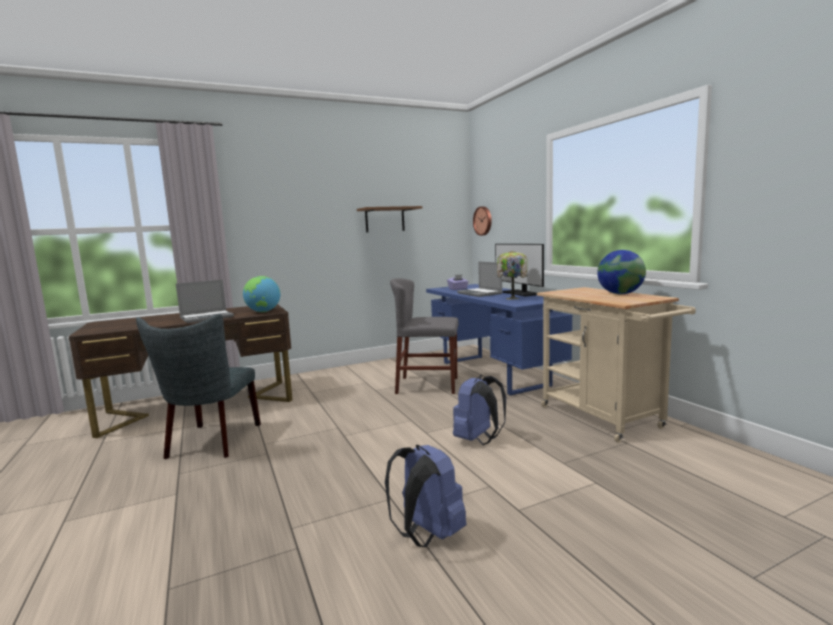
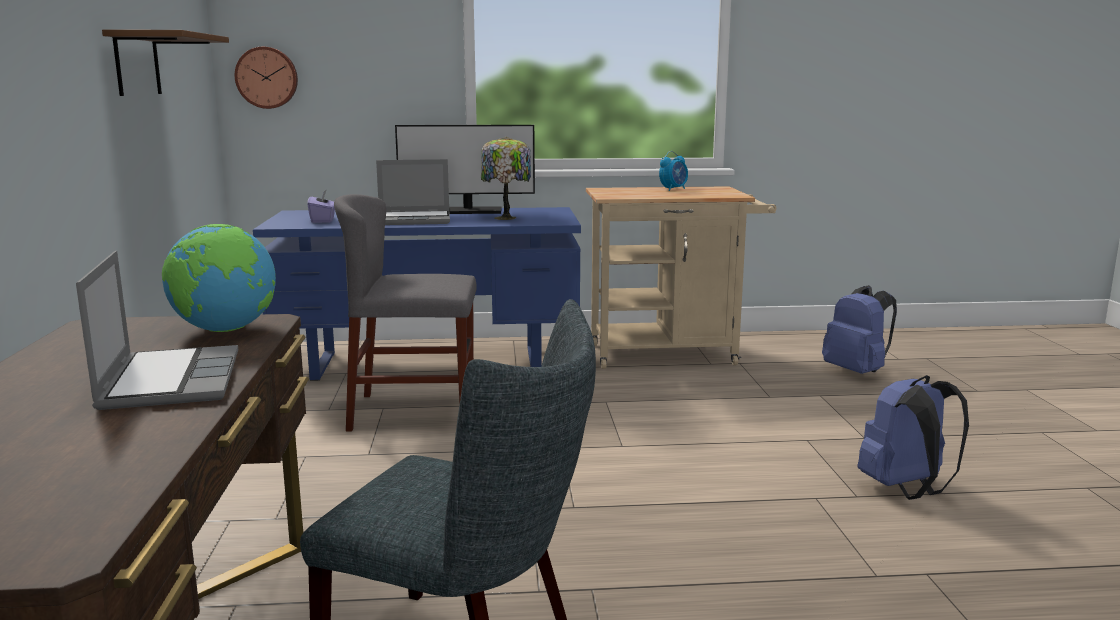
camera: 70 degrees left, 5 degrees up
(427, 385) = (414, 411): grey chair -> grey chair turned 60 degrees clockwise
(478, 440) = (676, 421): blue backpack -> blue backpack (857, 372)
(620, 294) = (673, 189): globe -> alarm clock

